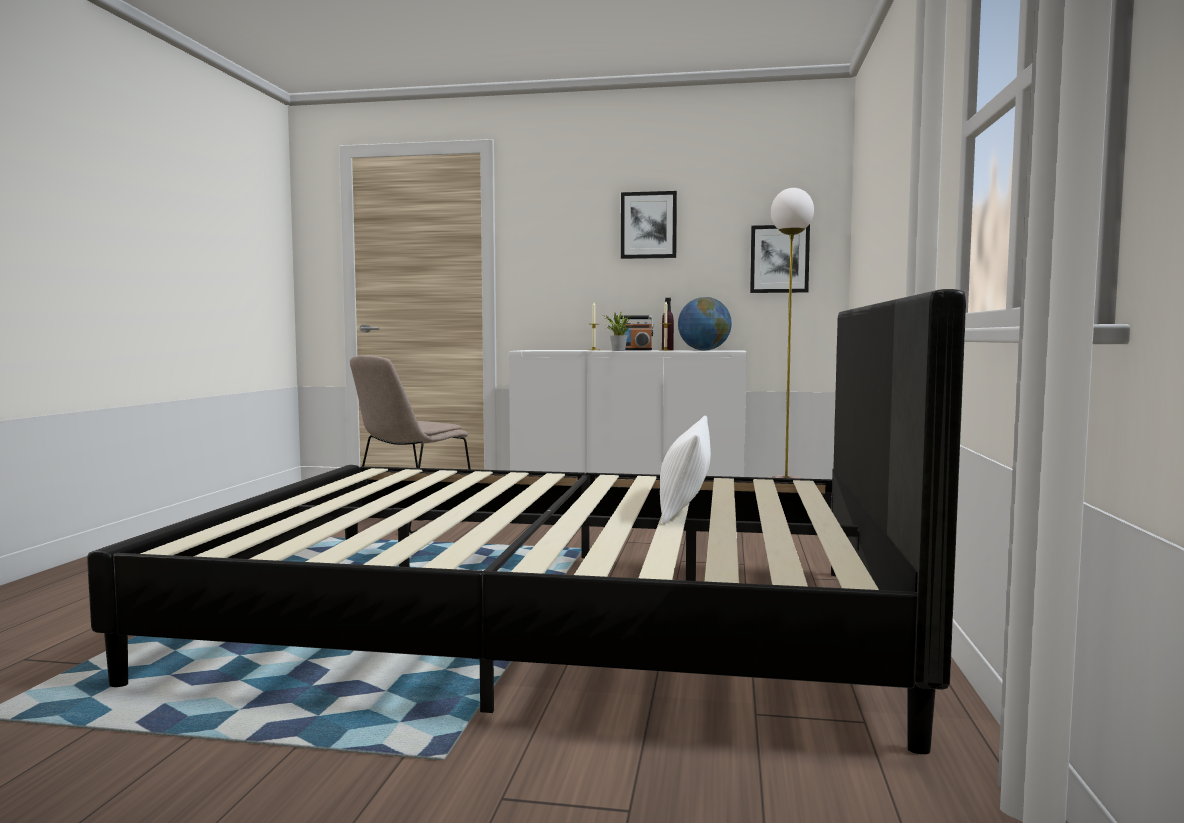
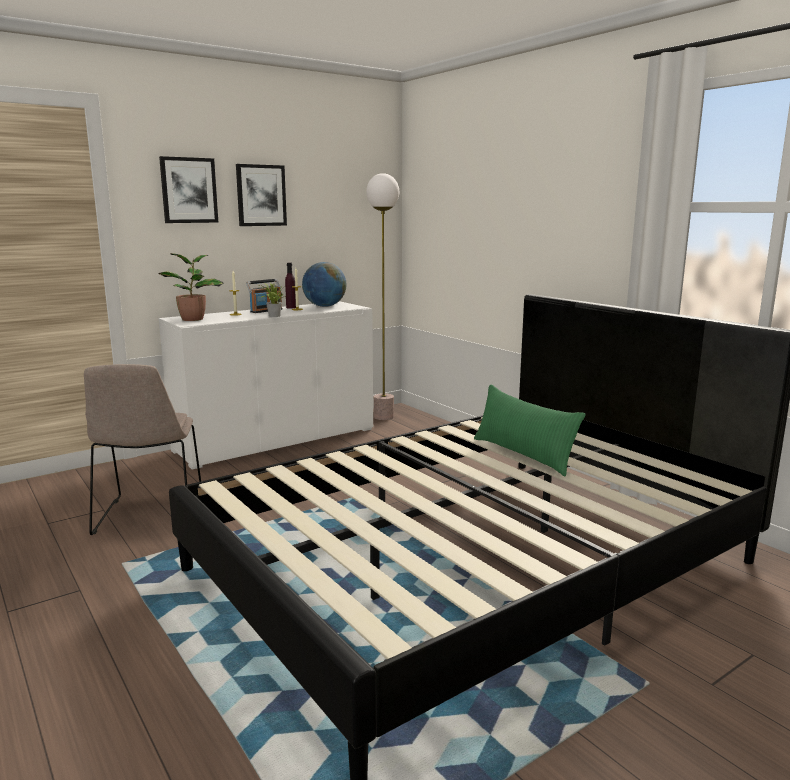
camera: 45 degrees left, 10 degrees up
(546, 350) = (193, 319): none -> potted plant
(685, 505) = (523, 454): white pillow -> green pillow
(779, 259) = (359, 226): picture -> picture (189, 190)

